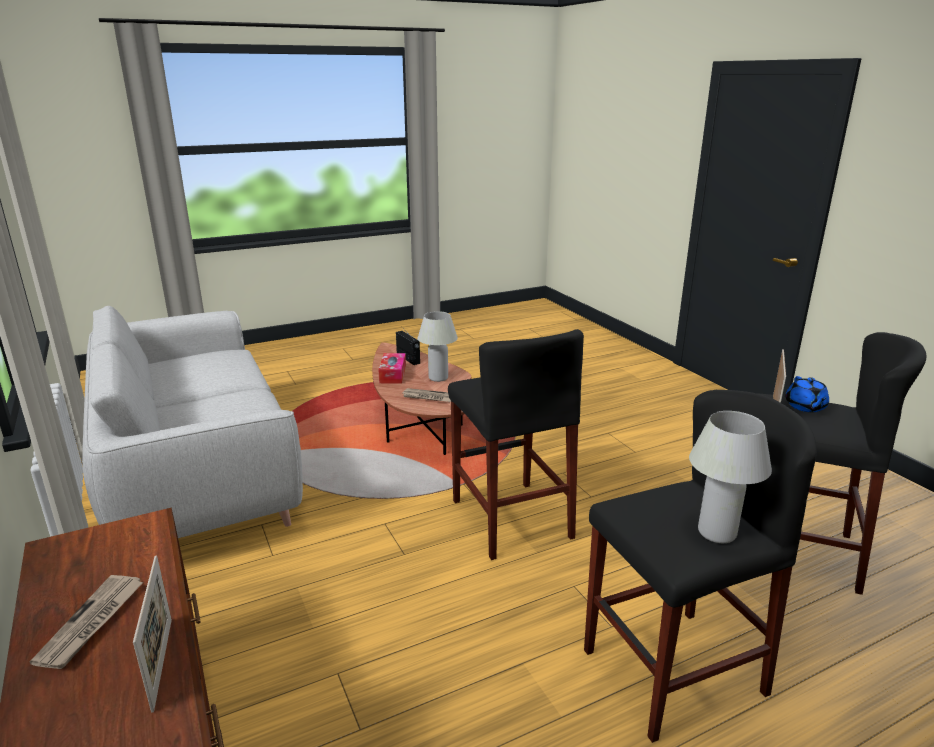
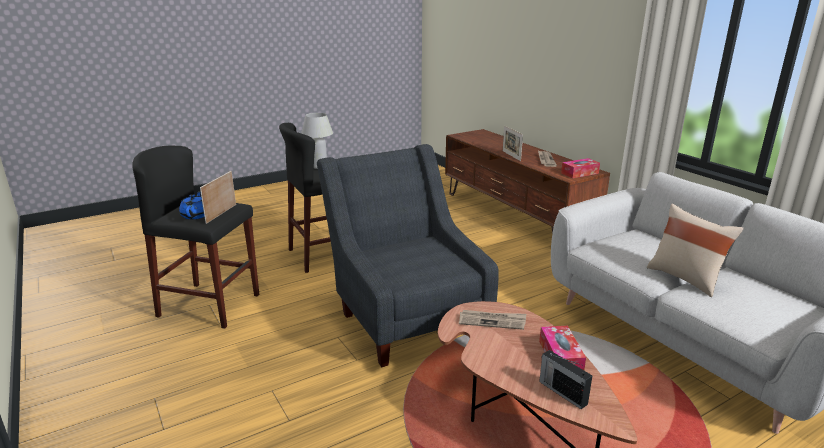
camera: 175 degrees right, 0 degrees up
(98, 542) = (579, 173): none -> tissue box
(222, 389) = (685, 278): none -> beige pillow
(438, 378) = (500, 353): white table lamp -> none
(511, 518) = (405, 316): black stool -> grey armchair

